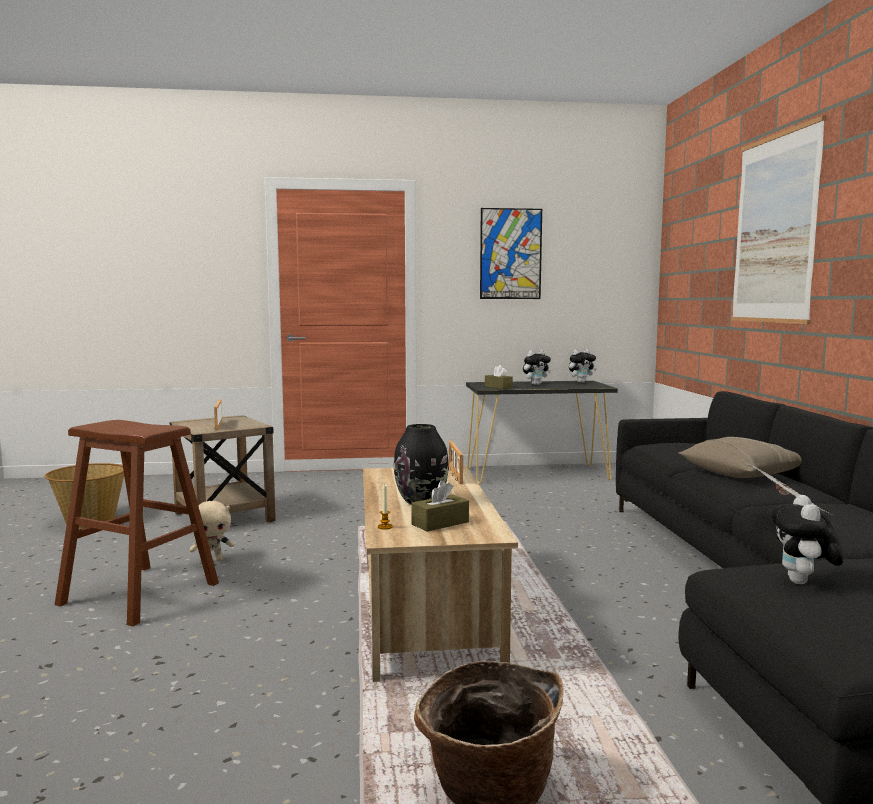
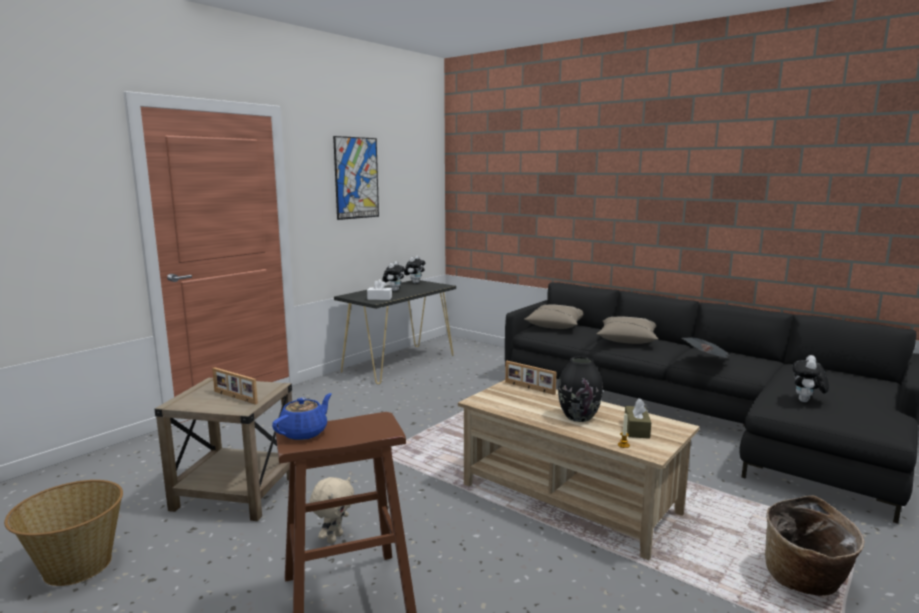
camera: 45 degrees left, 5 degrees up
(112, 423) = (304, 432): none -> blue teapot
(498, 387) = (379, 298): brown tissue box -> white tissue box
(686, 447) = (556, 325): none -> beige pillow
(775, 229) = (584, 172): picture -> none
(803, 583) = (806, 401): plush toy -> plush toy turned 60 degrees clockwise

